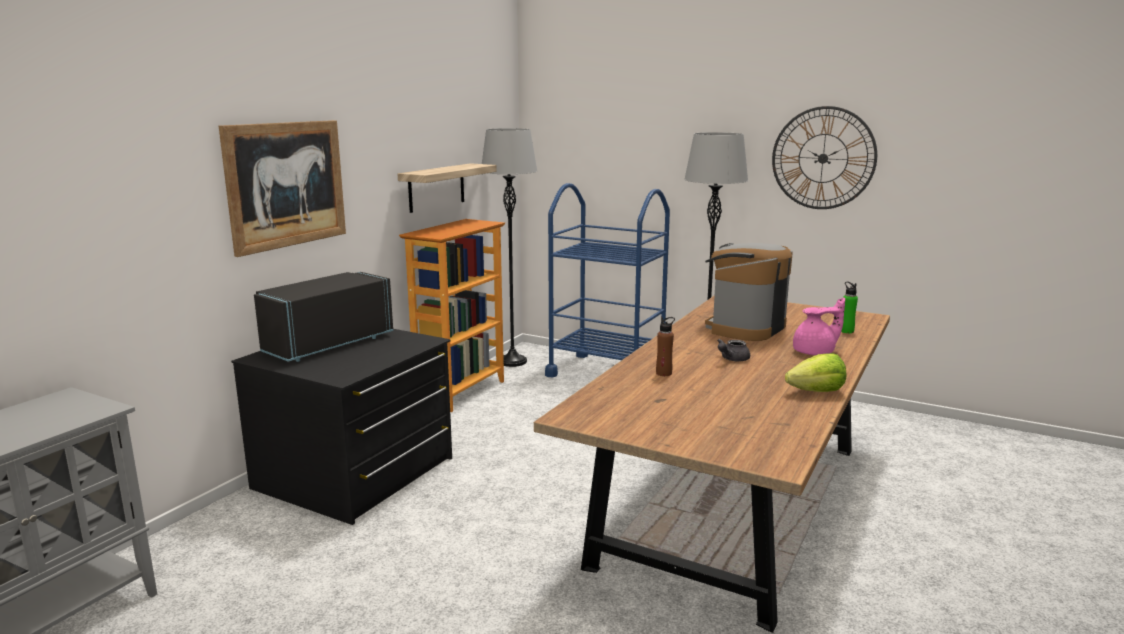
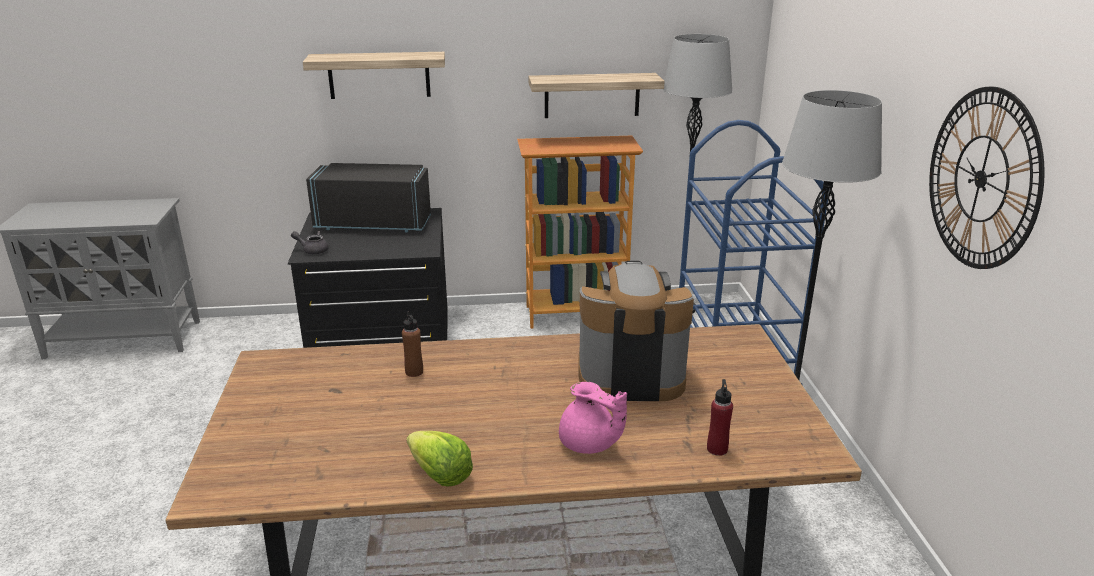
camera: 55 degrees right, 10 degrees up
(286, 184) = (379, 75): picture -> shelf
(731, 359) = (500, 396): grey teapot -> grey teapot (312, 250)
(846, 331) = (717, 449): green bottle -> red bottle

